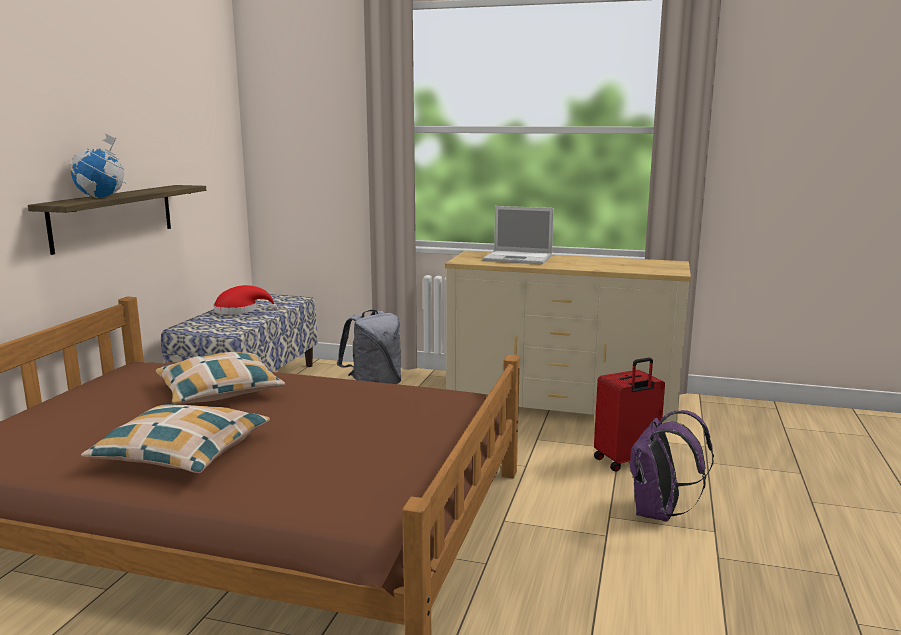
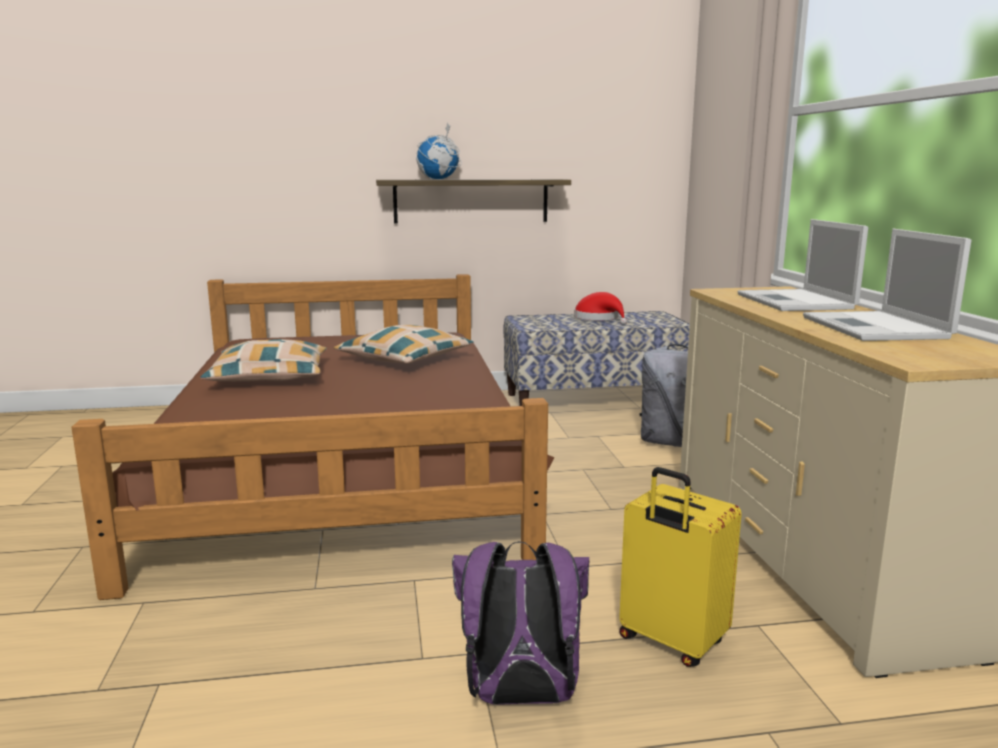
camera: 65 degrees right, 0 degrees up
(602, 262) = (876, 328): none -> laptop
(626, 461) = (670, 642): red suitcase -> yellow suitcase

